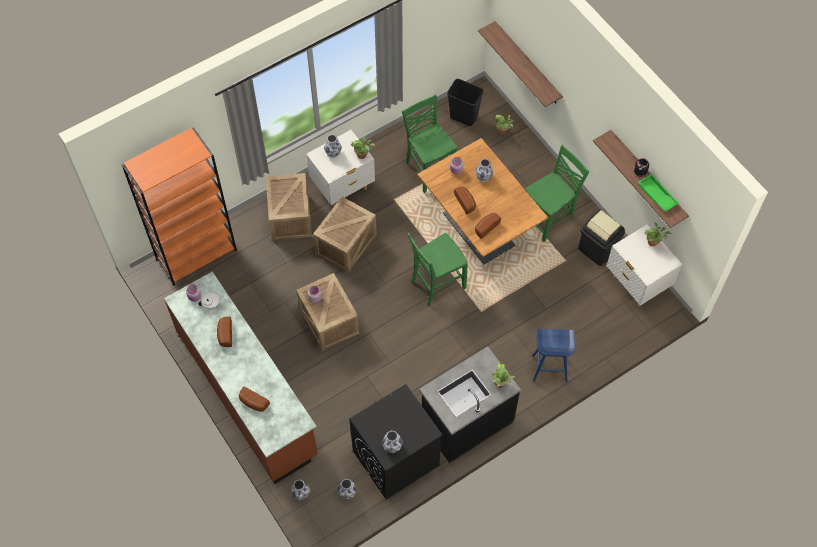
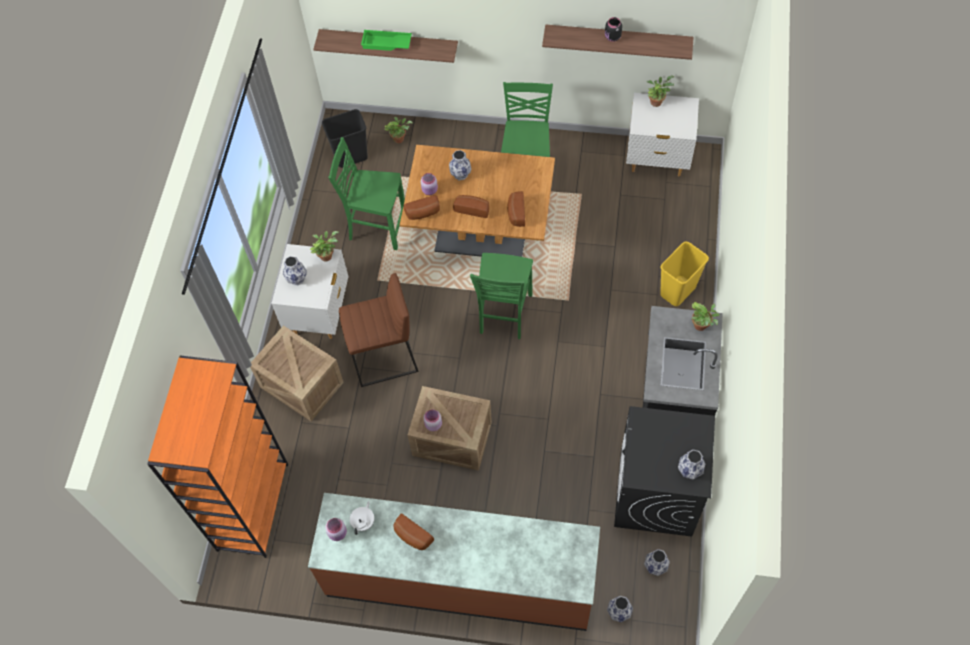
camera: 45 degrees left, 0 degrees up
(253, 403) = (519, 569): bread -> bread (423, 213)
(346, 245) = (384, 359): crate -> brown stool
(549, 369) = (678, 292): blue stool -> yellow trash can
(597, 249) = (594, 161): black trash can -> none
(656, 195) = (649, 43): green tray -> green tray (386, 44)

